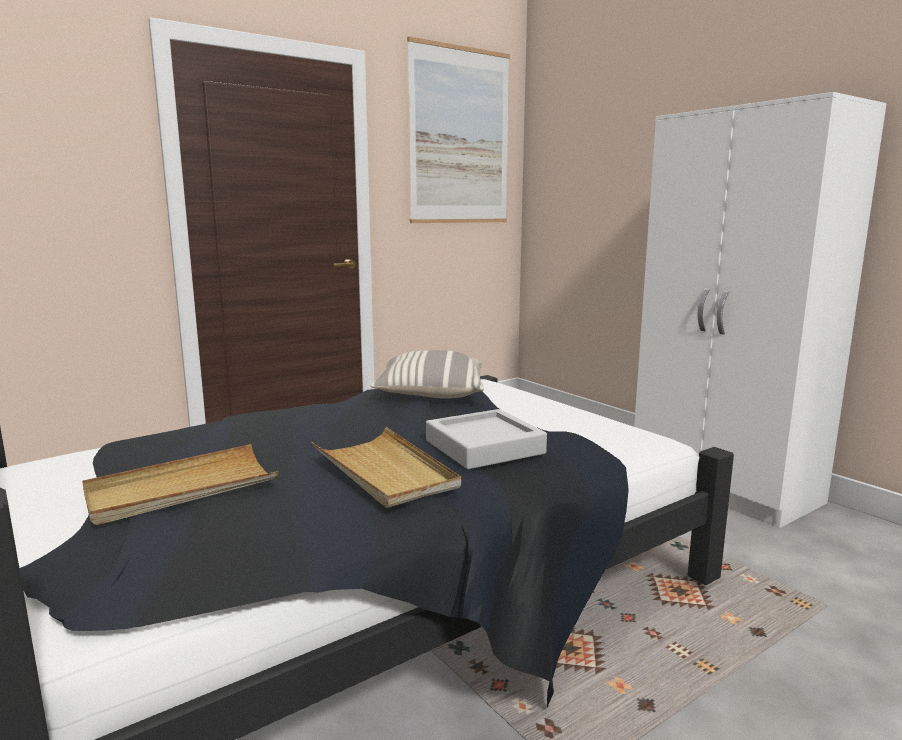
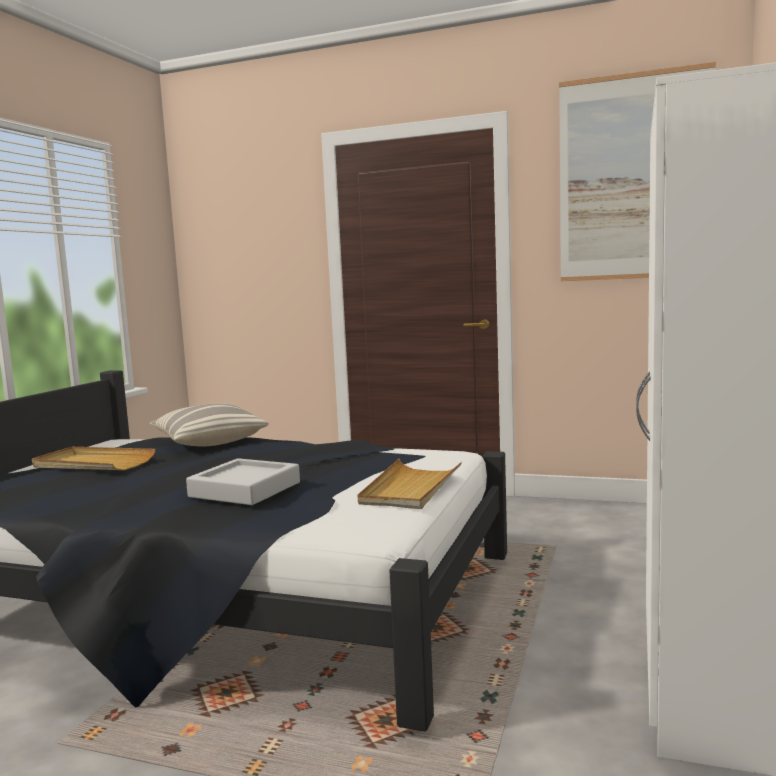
camera: 55 degrees right, 5 degrees down
(384, 471) = (156, 482): beige tray -> beige tray (410, 488)
(430, 394) = (377, 452): pillow -> pillow (208, 441)

